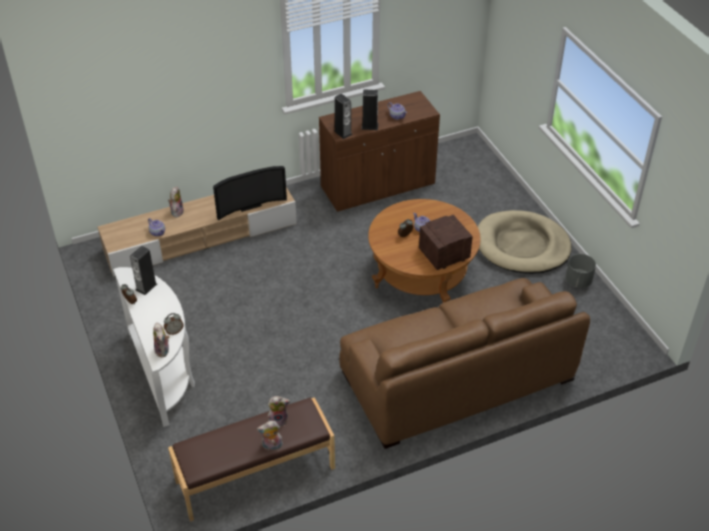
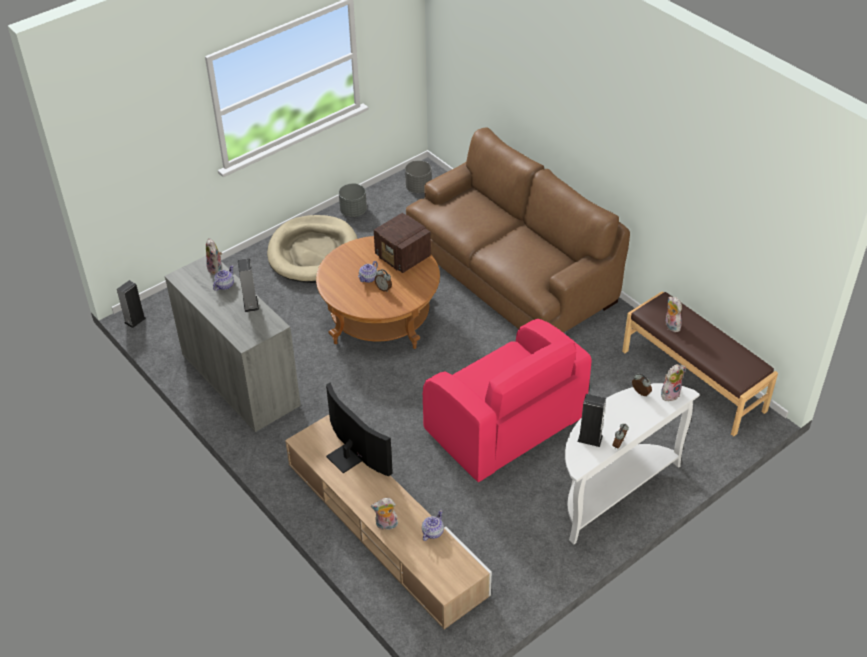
camera: 105 degrees left, 0 degrees up
(263, 323) = (504, 426): none -> pink armchair
(271, 446) = (701, 323): plush toy -> plush toy (216, 269)
(343, 132) = (270, 324): speaker -> speaker (135, 320)
(378, 186) = (240, 381): brown cabinet -> grey cabinet
(608, 335) = (418, 188): none -> grey planter

